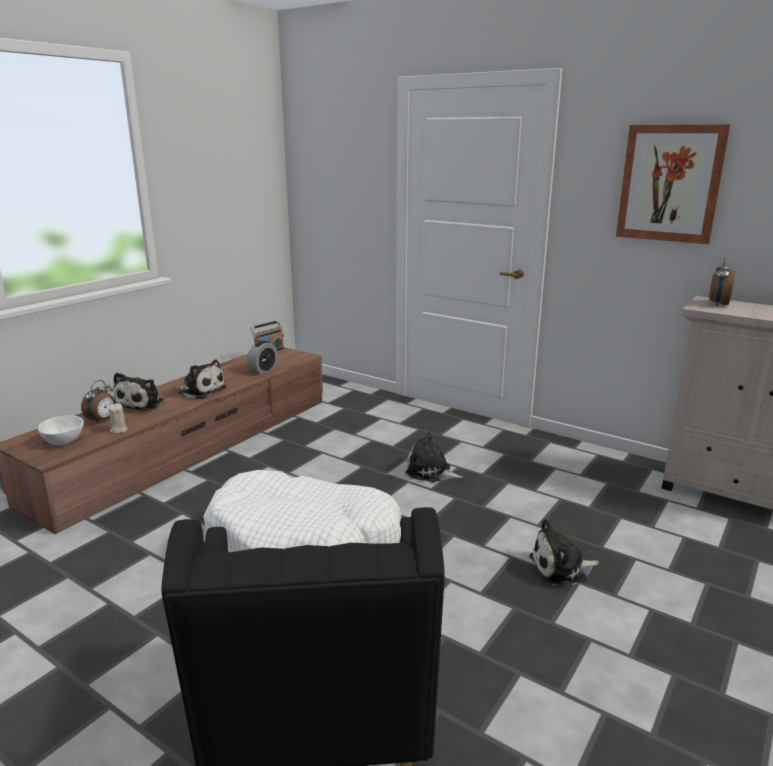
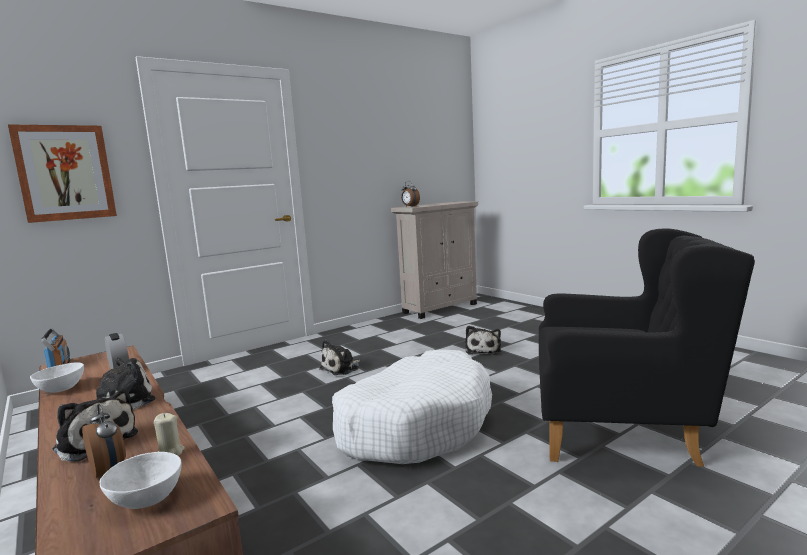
camera: 70 degrees left, 10 degrees down
(226, 366) = (62, 389): none -> white bowl
(670, 183) = (365, 145): picture -> picture (65, 173)

